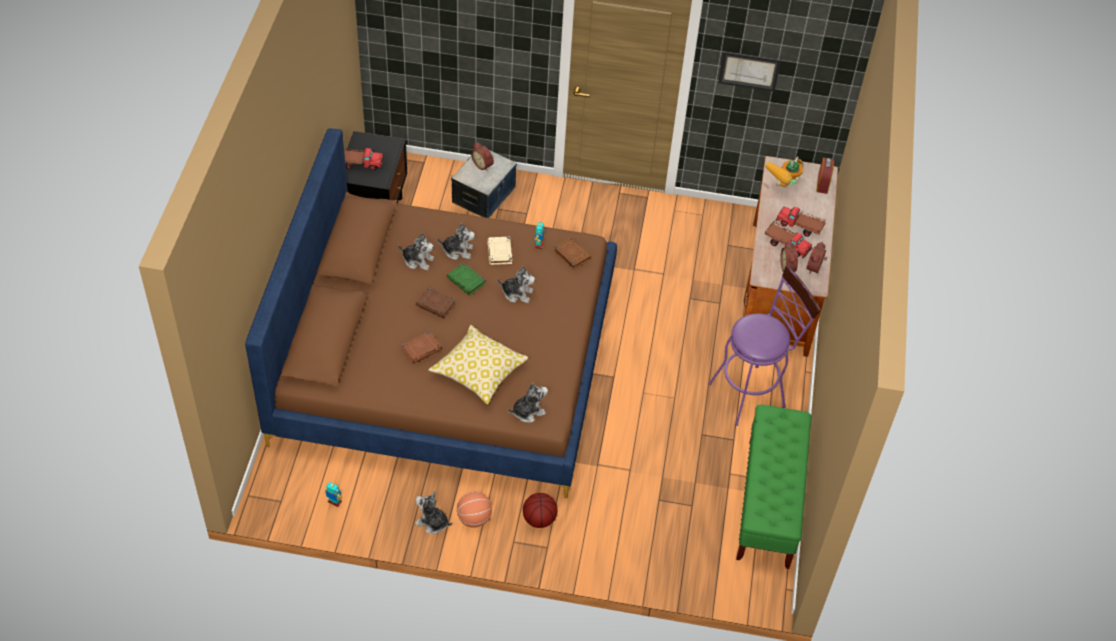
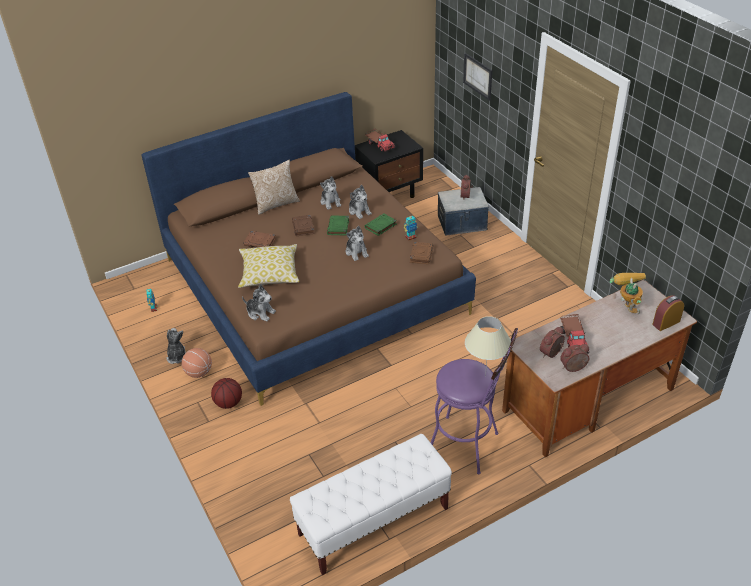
camera: 55 degrees right, 10 degrees down
(370, 300) = (276, 204): none -> pillow
(500, 253) = (380, 226): beige book -> green book
(749, 71) = (653, 185): picture -> picture (478, 76)
(768, 504) = (373, 522): green bench -> white bench
(772, 321) = (485, 376): none -> beige table lamp
(783, 189) = (625, 306): toy robot -> toy robot turned 75 degrees clockwise
(800, 226) = (603, 336): toy truck -> none

